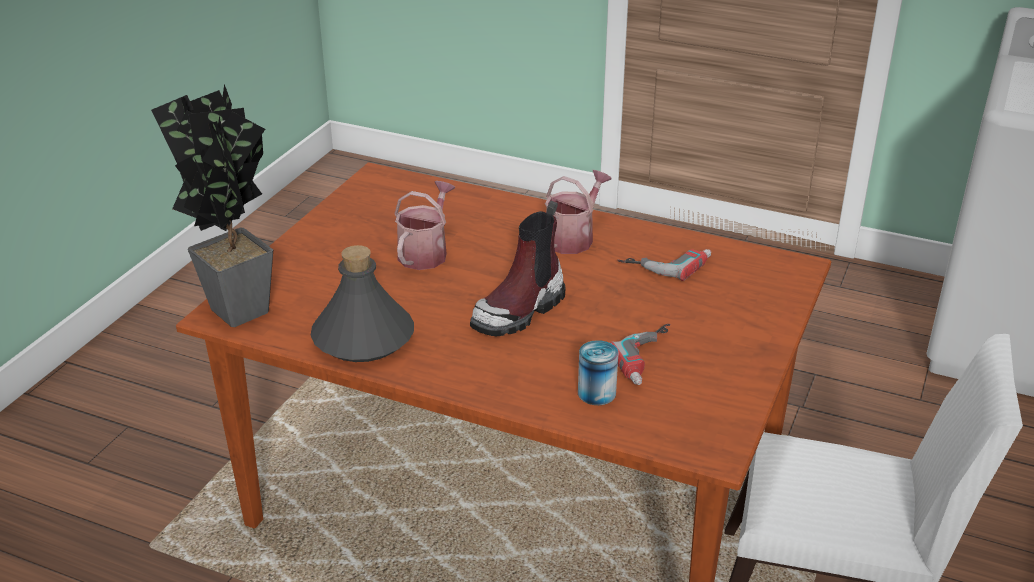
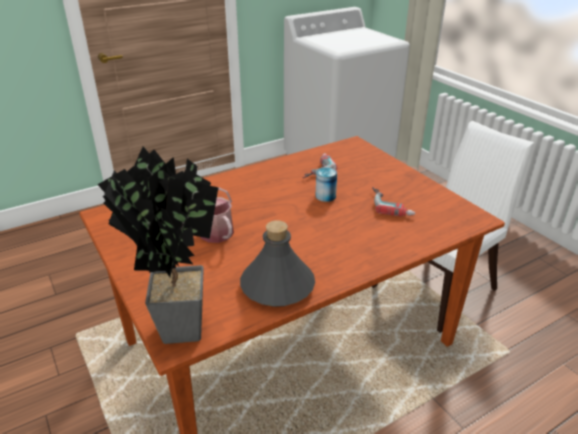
camera: 55 degrees left, 0 degrees up
(520, 310) = (310, 223): boot -> none
(573, 238) = (261, 182): watering can -> none
(596, 393) = (406, 229): can -> can (325, 196)

